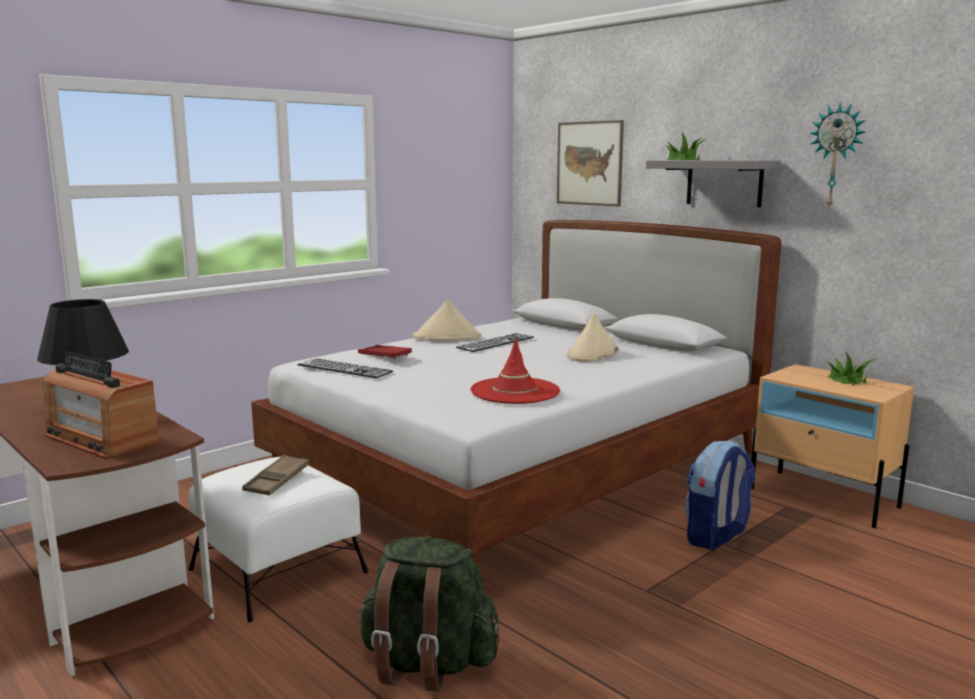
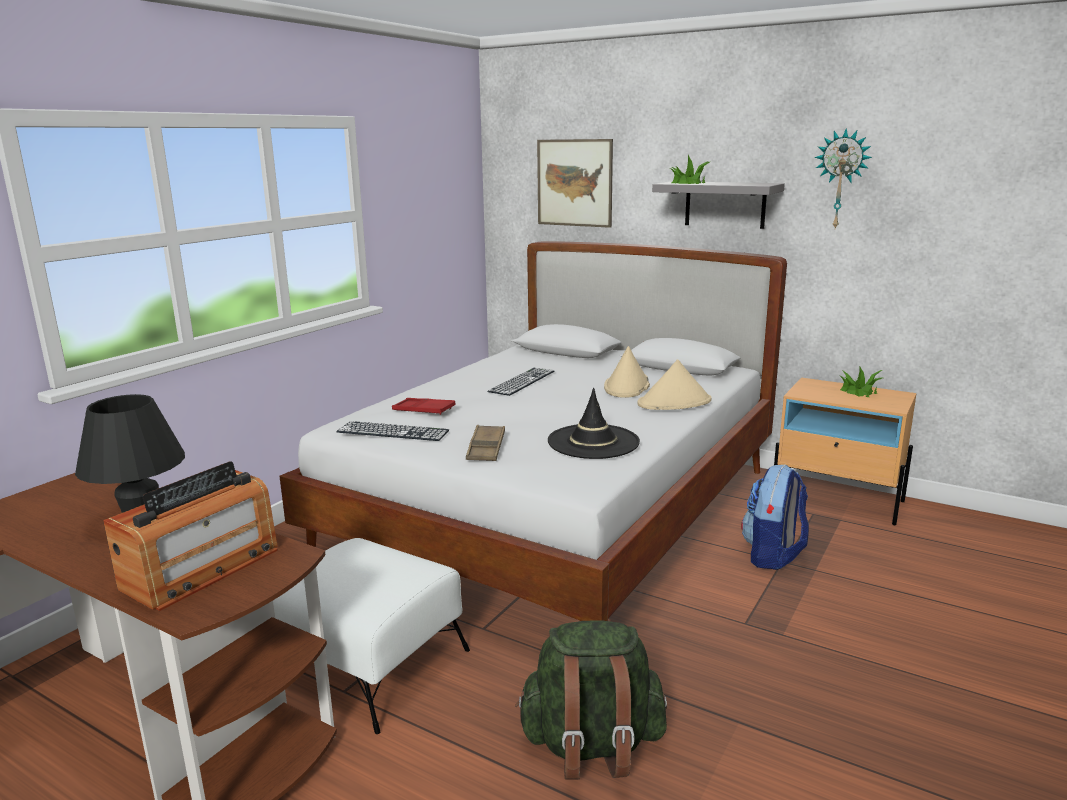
camera: 15 degrees left, 5 degrees up
(101, 439) = (202, 569): radio -> radio turned 75 degrees counterclockwise
(277, 480) = (373, 573): brown tray -> brown tray (486, 448)
(447, 337) = (465, 378): beige hat -> beige hat (674, 403)
(515, 391) = (593, 442): red hat -> black hat

